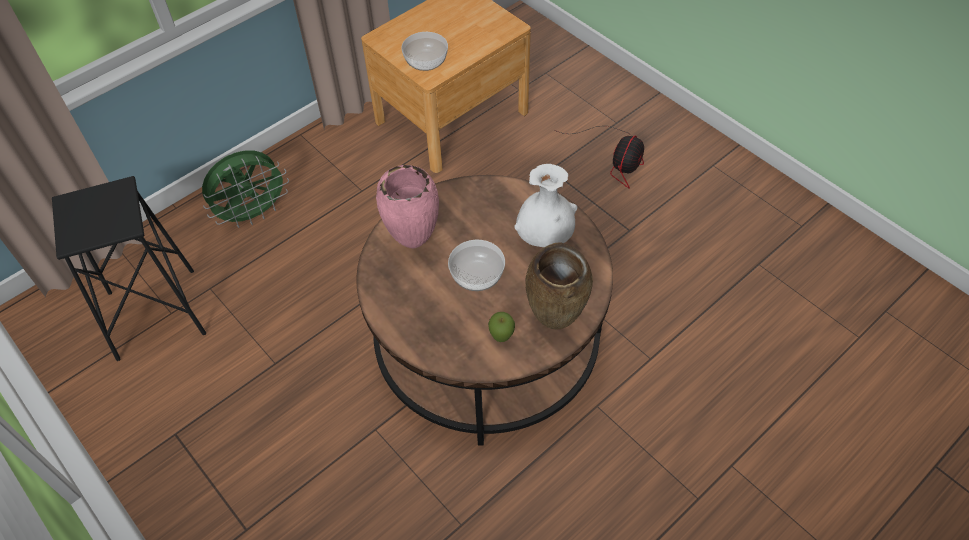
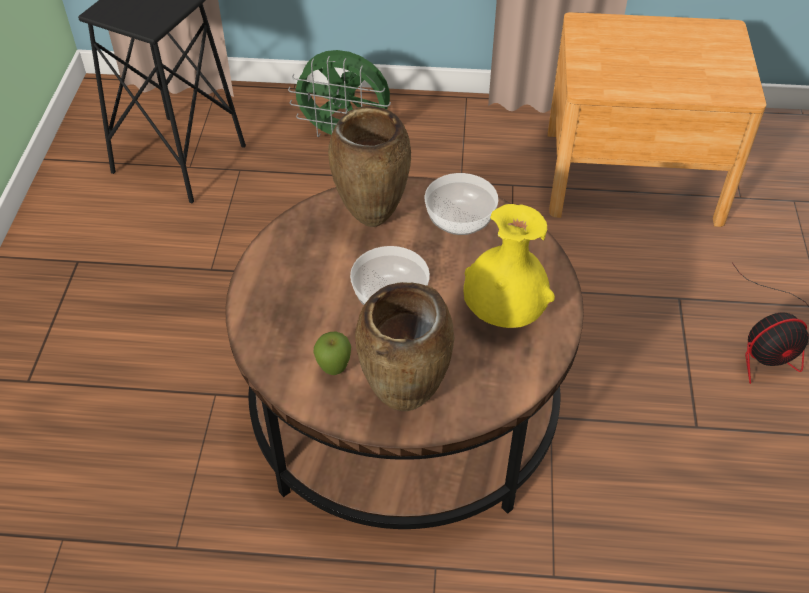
camera: 45 degrees right, 5 degrees down
(413, 243) = (370, 221): pink vase -> brown vase
(425, 61) = (602, 70): bowl -> bowl (458, 218)
(544, 238) = (504, 315): white vase -> yellow vase

